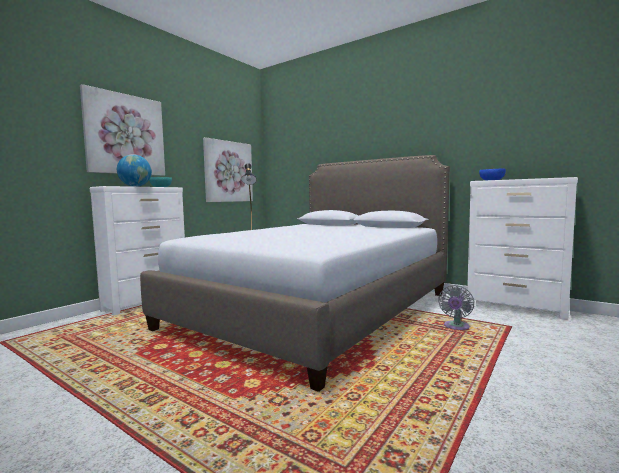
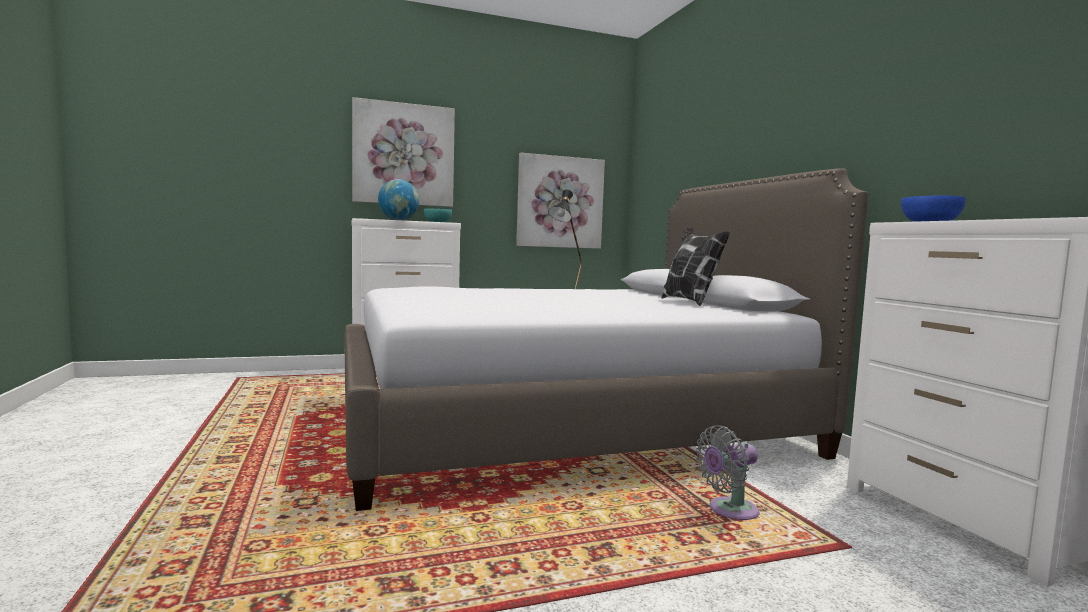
camera: 35 degrees right, 0 degrees up
(366, 227) = (690, 302): none -> pillow

